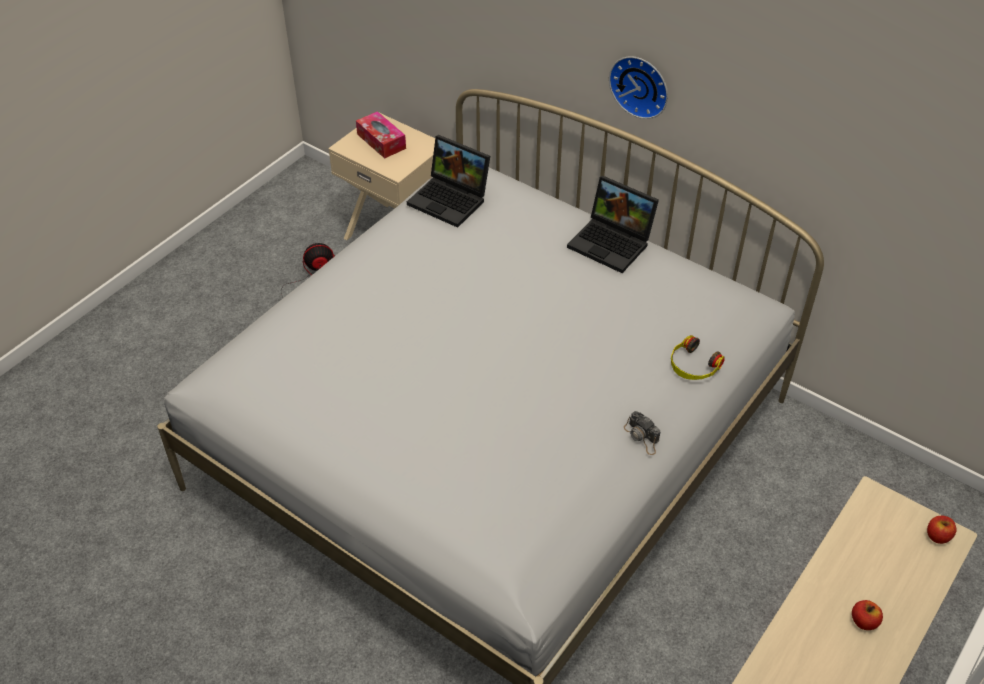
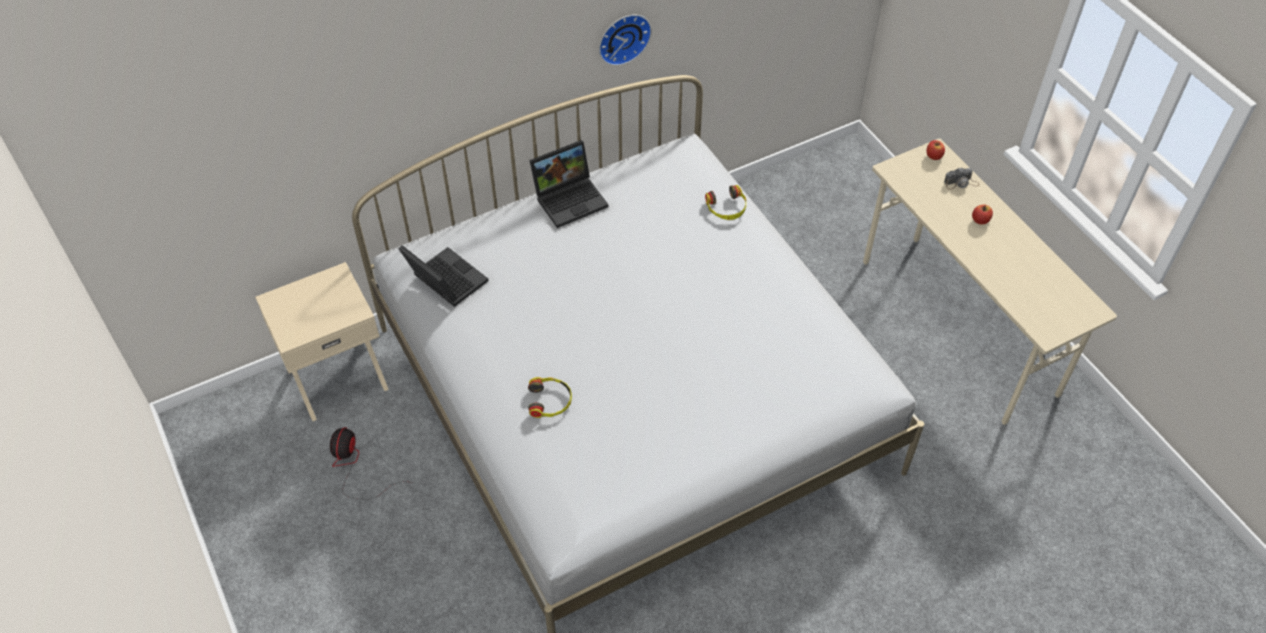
camera: 65 degrees left, 5 degrees up
(351, 318) = (550, 401): none -> headphones
(381, 141) = (304, 308): tissue box -> none
(451, 200) = (444, 281): laptop -> laptop turned 105 degrees counterclockwise
(641, 85) = (524, 72): wall clock -> wall clock (623, 37)
(642, 437) = (778, 265): camera -> camera (961, 183)

